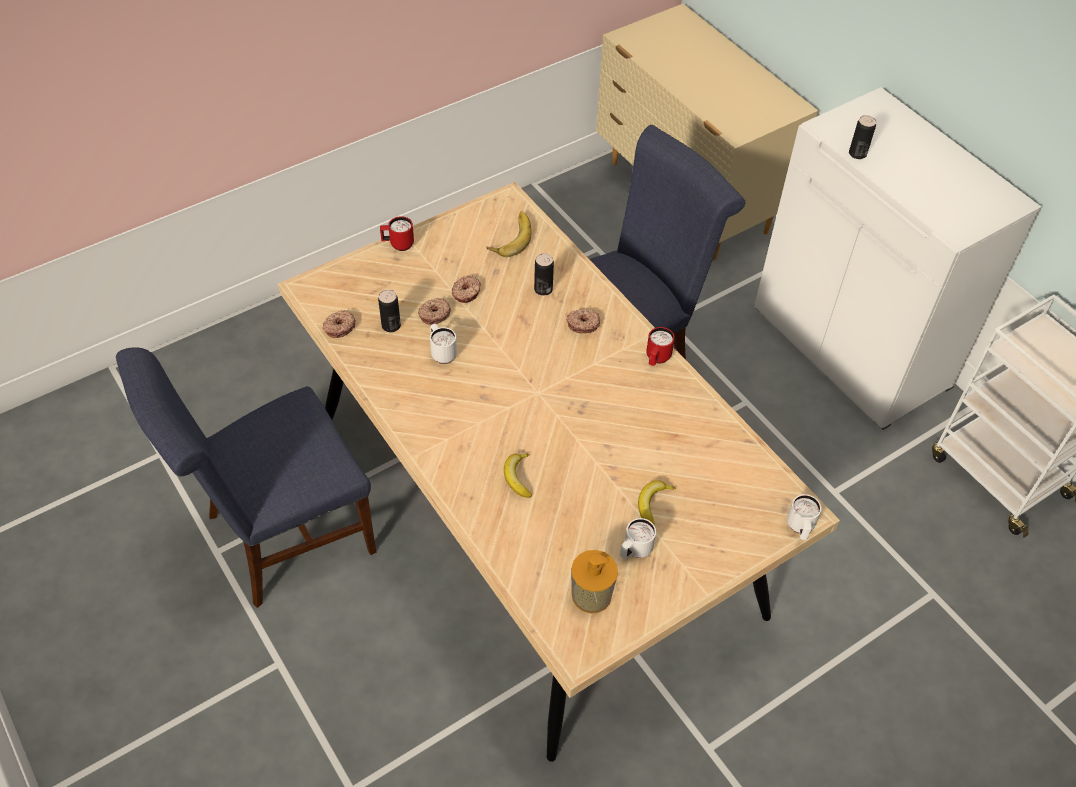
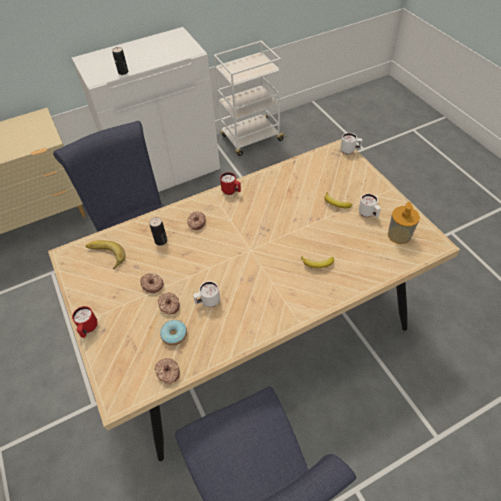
camera: 80 degrees left, 0 degrees up
(391, 326) = (174, 335): can -> donut

